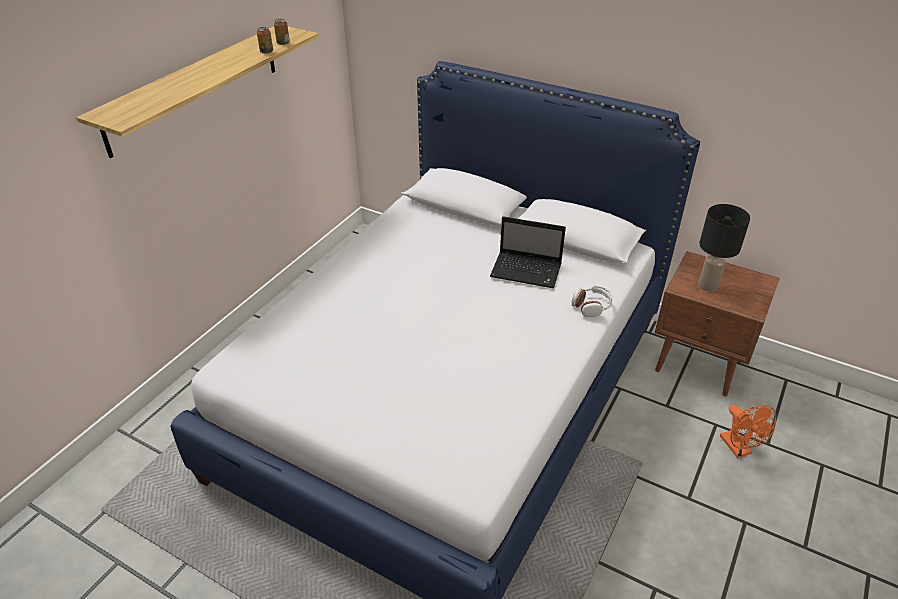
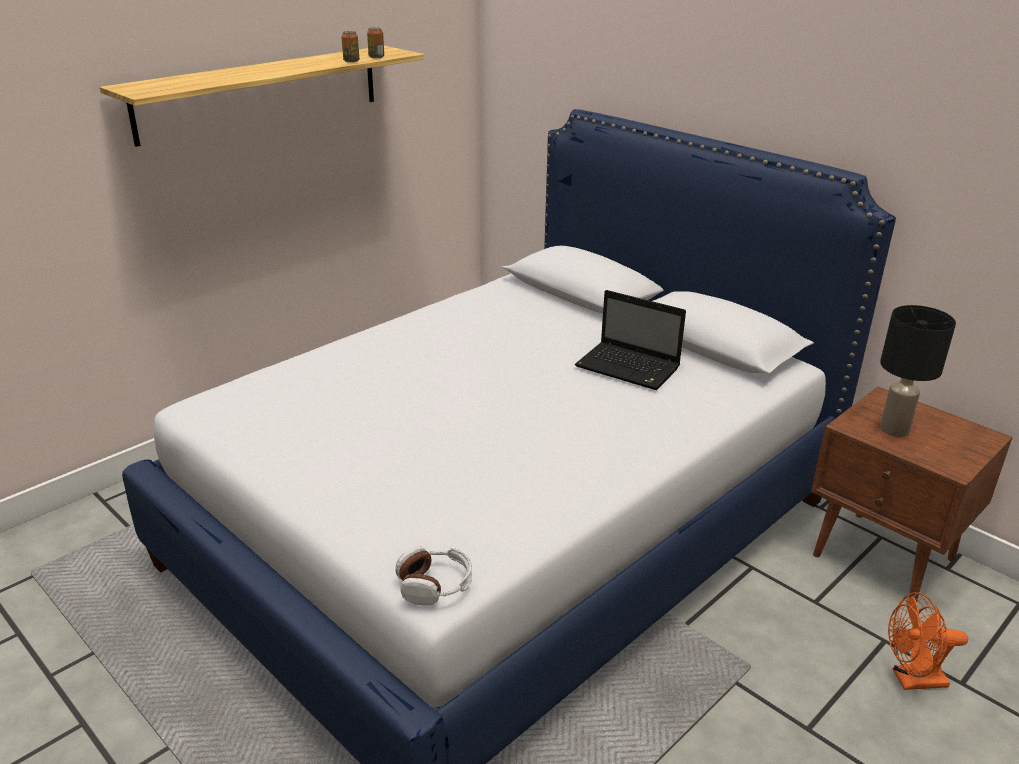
camera: 15 degrees right, 10 degrees down
(591, 306) = (700, 417): headphones -> headphones (435, 585)
(739, 449) = (912, 680): orange fan -> orange fan turned 90 degrees clockwise

